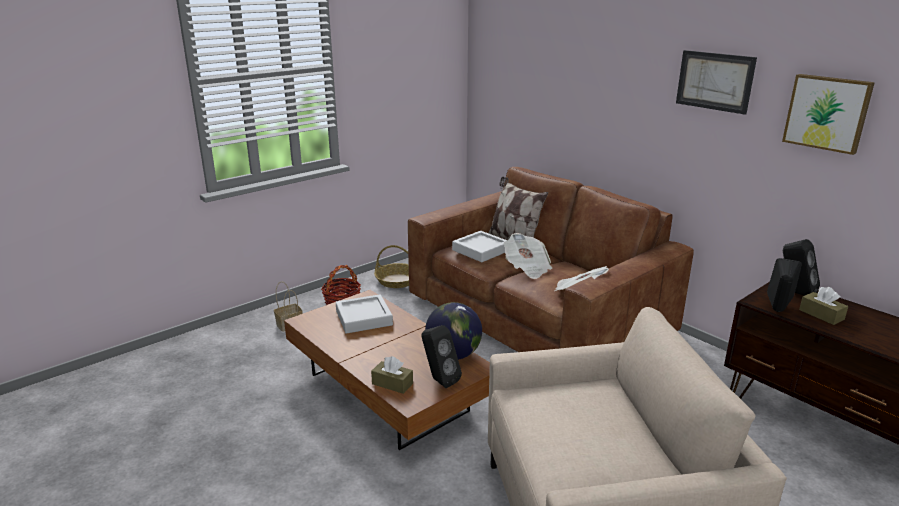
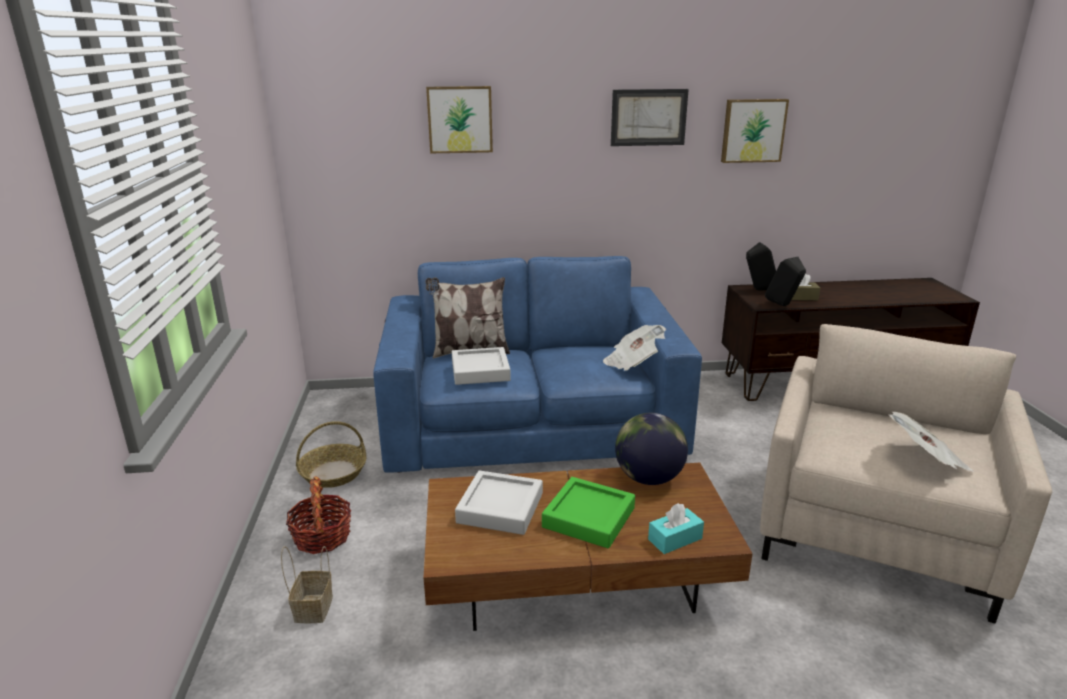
camera: 55 degrees left, 0 degrees up
(384, 347) = (588, 518): none -> green tray
(392, 383) = (675, 539): brown tissue box -> turquoise tissue box
(439, 380) = (693, 505): black speaker -> none
(527, 268) = (555, 365): newspaper -> newspaper (925, 461)
(538, 314) = (532, 420): brown sofa -> blue sofa
(568, 61) = (460, 119): none -> picture

